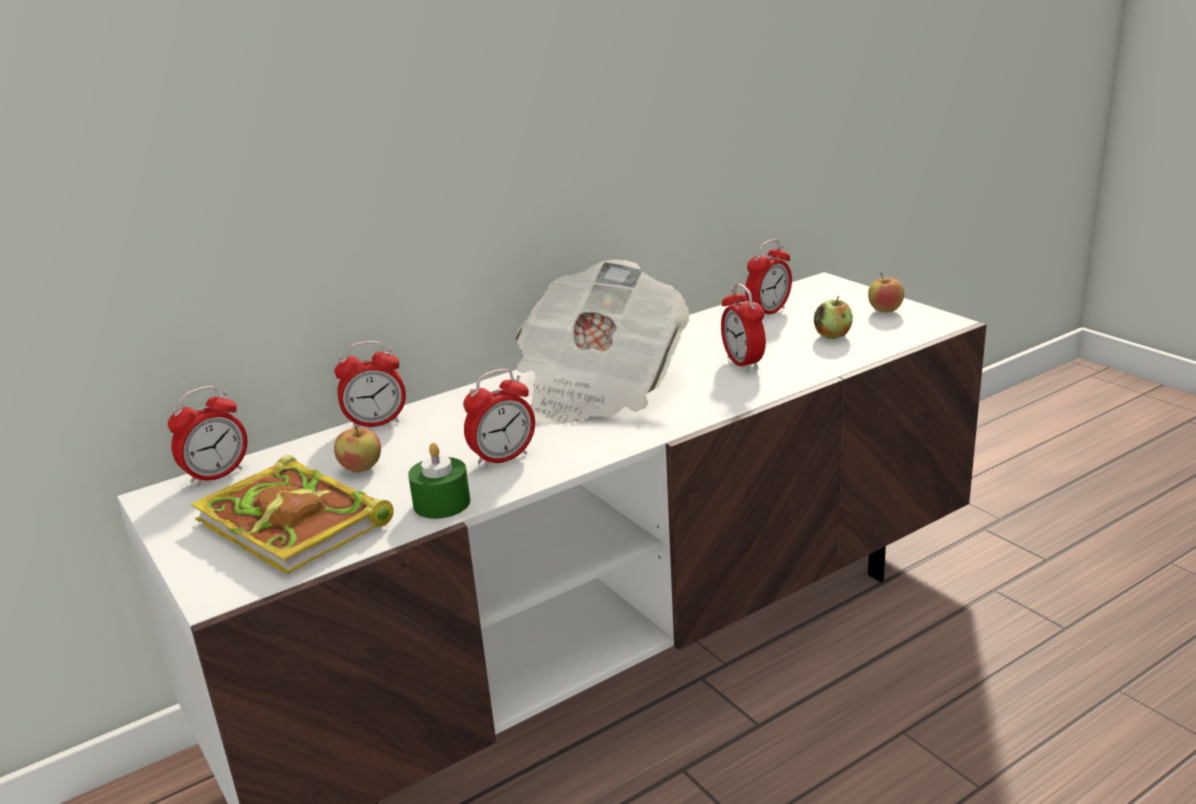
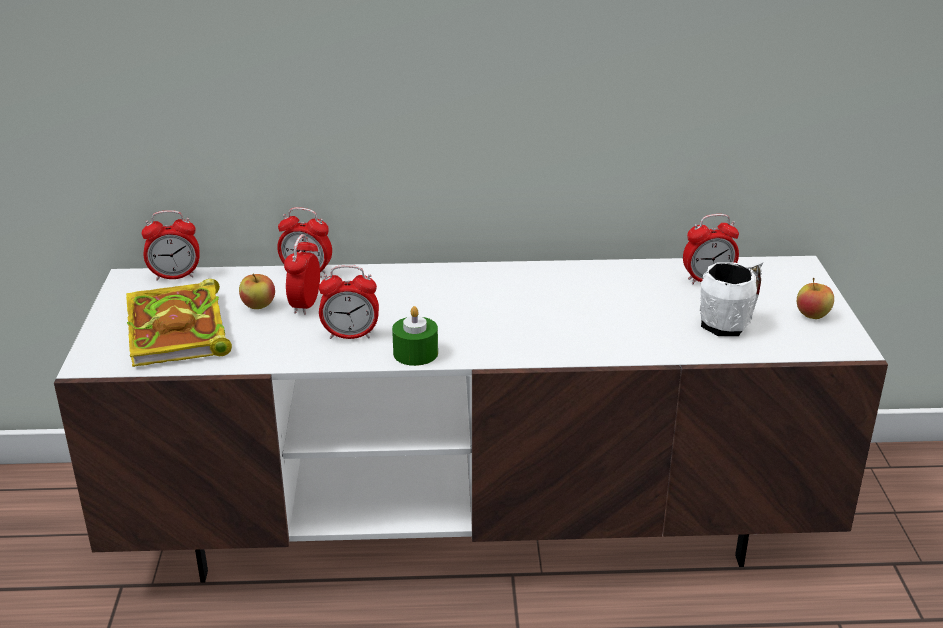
camera: 30 degrees right, 5 degrees up
(441, 503) = (273, 354): green candle -> green candle (415, 353)
(598, 388) = (484, 301): newspaper -> none
(743, 363) = (619, 322): alarm clock -> alarm clock (305, 305)
(832, 335) = (730, 323): apple -> white mug

